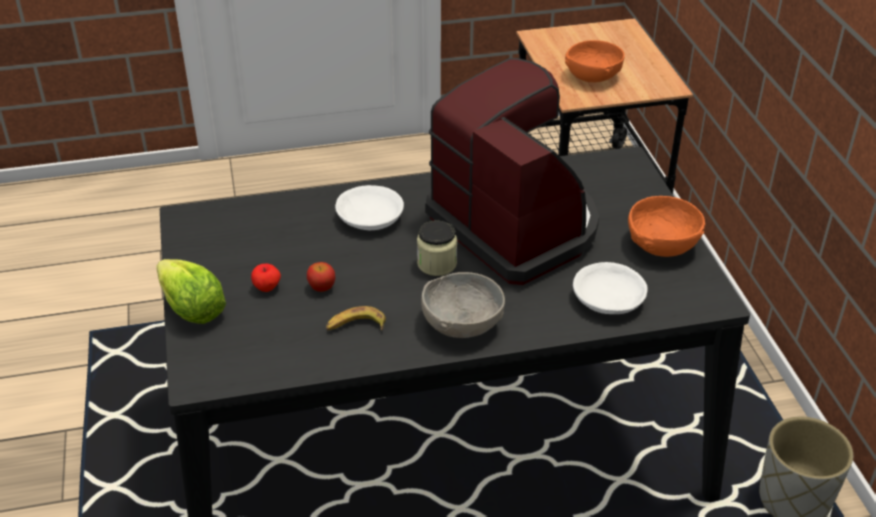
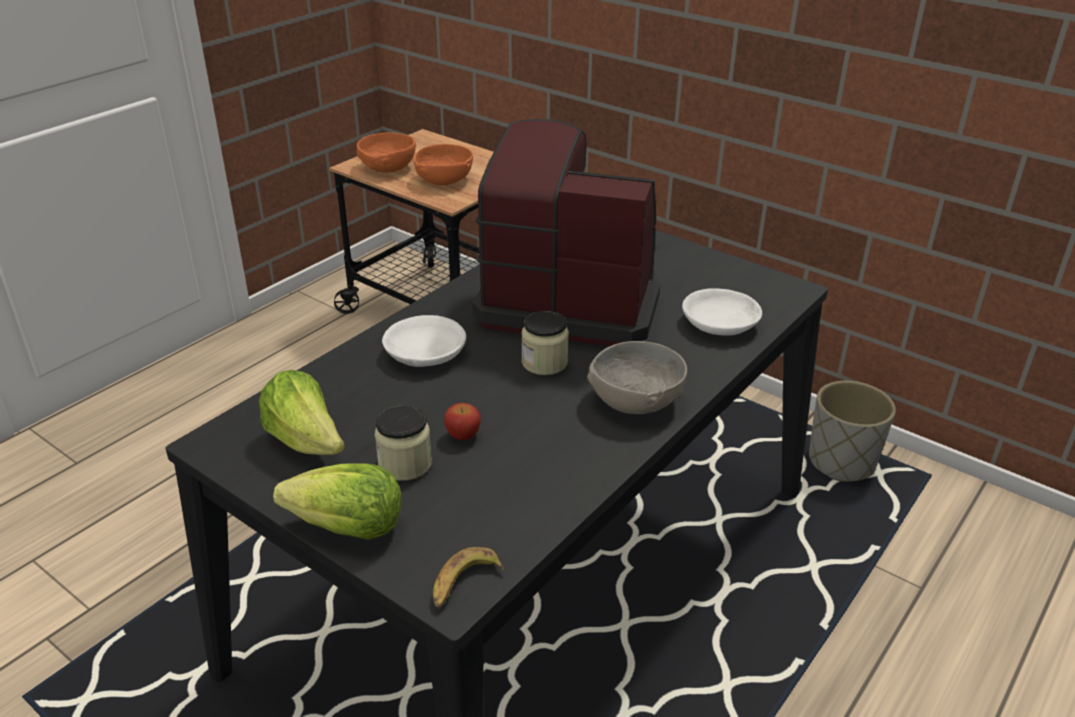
camera: 40 degrees left, 5 degrees down
(232, 243) = (307, 442): none -> lettuce
(267, 287) = (405, 464): apple -> jar
(355, 326) = (545, 452): banana -> banana (464, 583)
(661, 243) = (699, 266): orange bowl -> orange bowl (387, 167)

